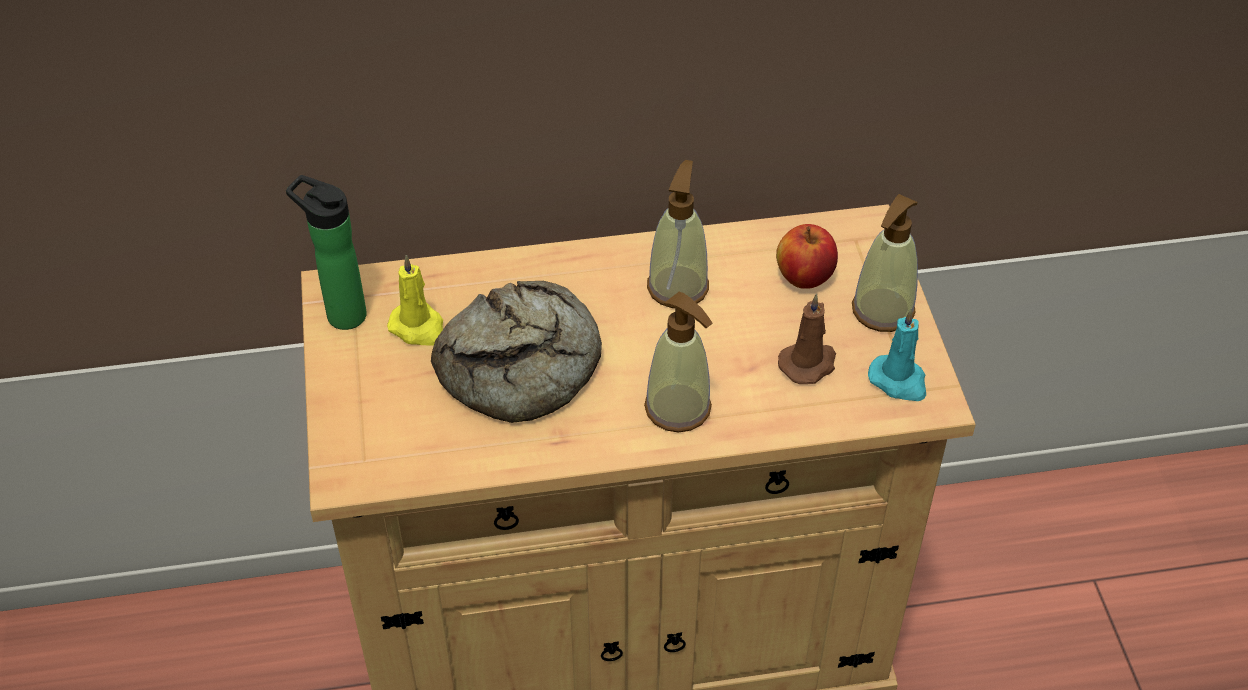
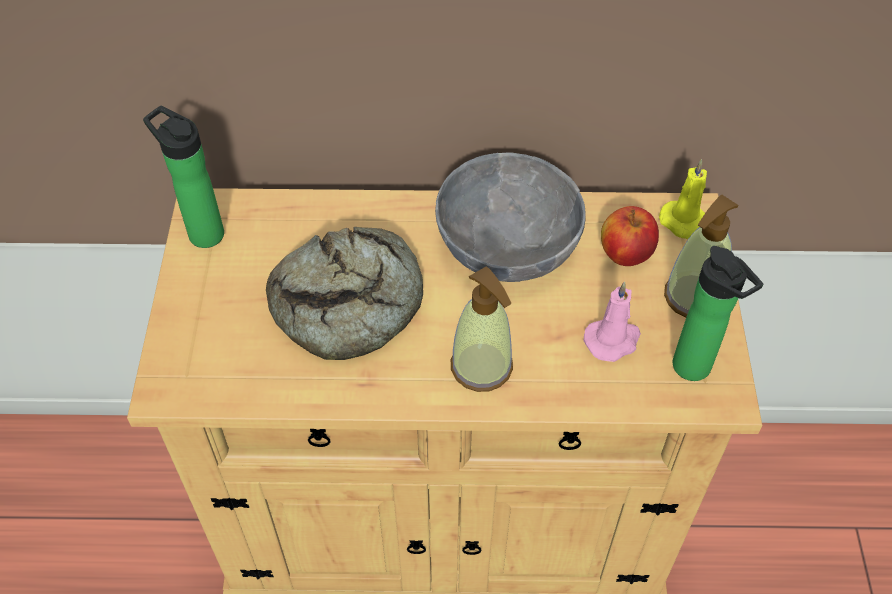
camera: 10 degrees right, 5 degrees up
(418, 328) = (266, 255): yellow candle -> yellow candle (685, 223)
(678, 286) = (507, 247): soap dispenser -> grey bowl
(809, 363) = (613, 340): brown candle -> pink candle
(899, 381) = (696, 370): turquoise candle -> bottle

